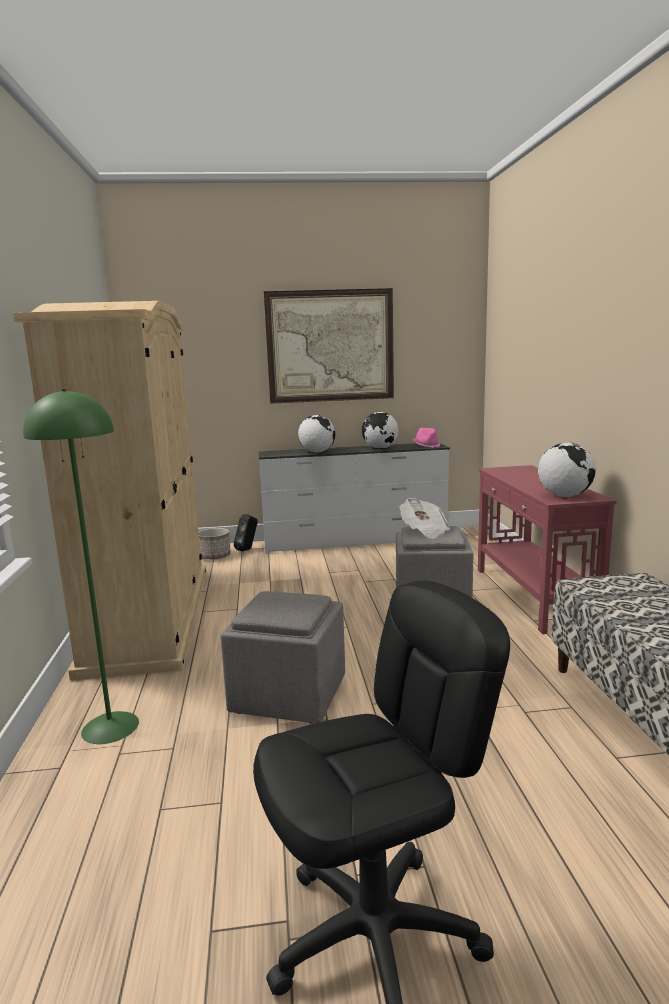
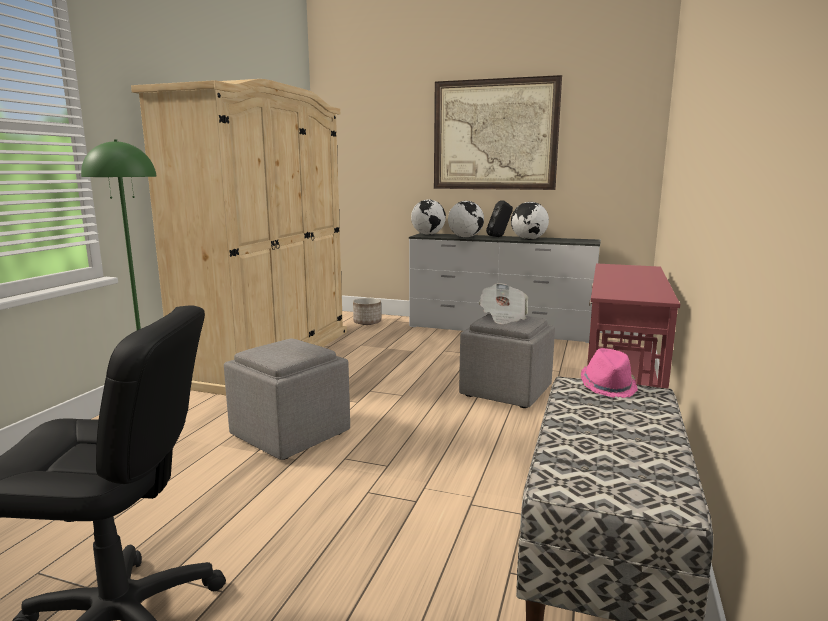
camera: 25 degrees right, 0 degrees up
(248, 549) = (399, 322): black speaker -> black speaker (499, 237)
(426, 445) = (580, 241): pink hat -> pink hat (608, 386)
(564, 496) = (627, 293): globe -> globe (428, 234)

